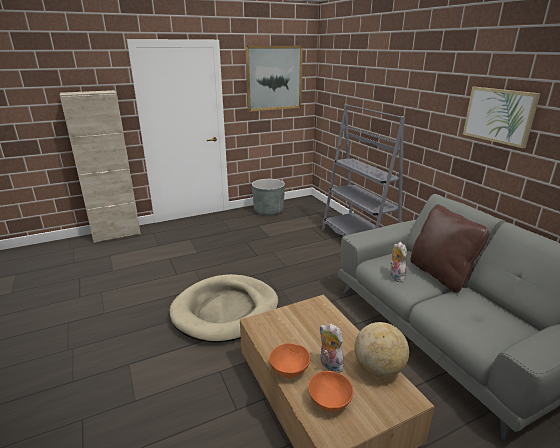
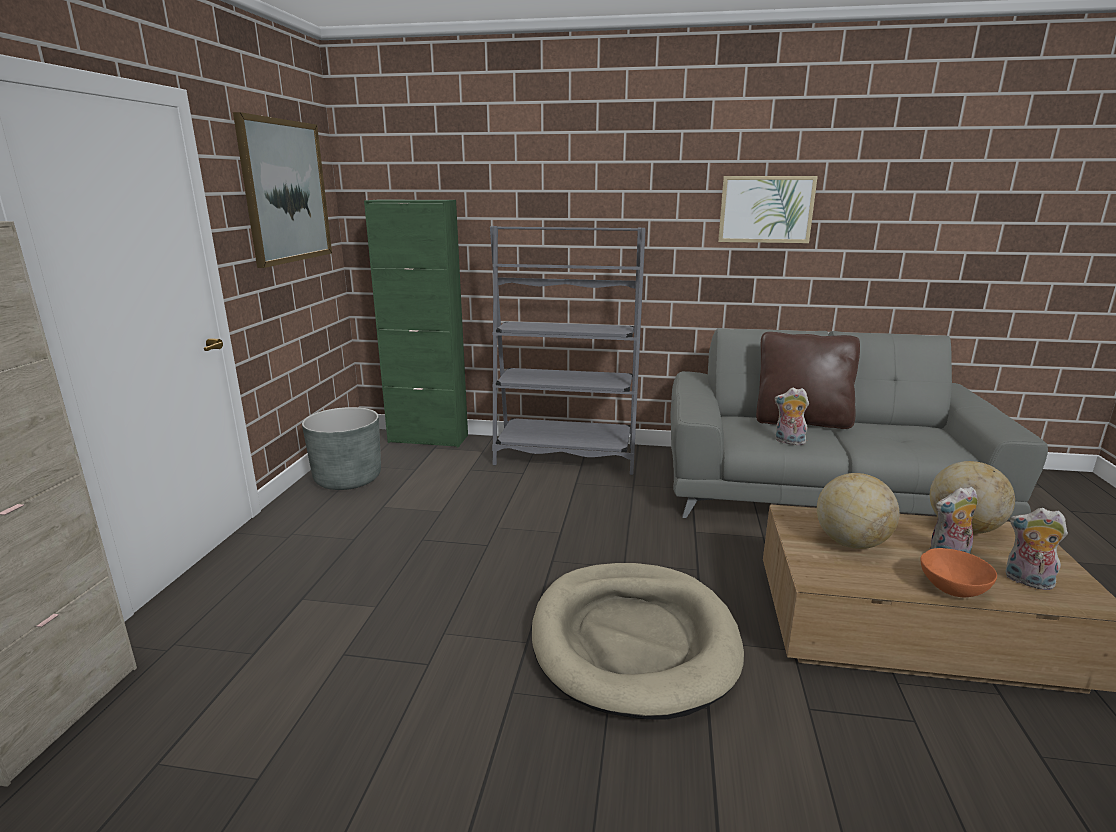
camera: 55 degrees left, 5 degrees down
(306, 327) = (850, 543): none -> globe
(323, 209) = (428, 439): none -> green cabinet
(329, 401) = (1026, 581): orange bowl -> plush toy

